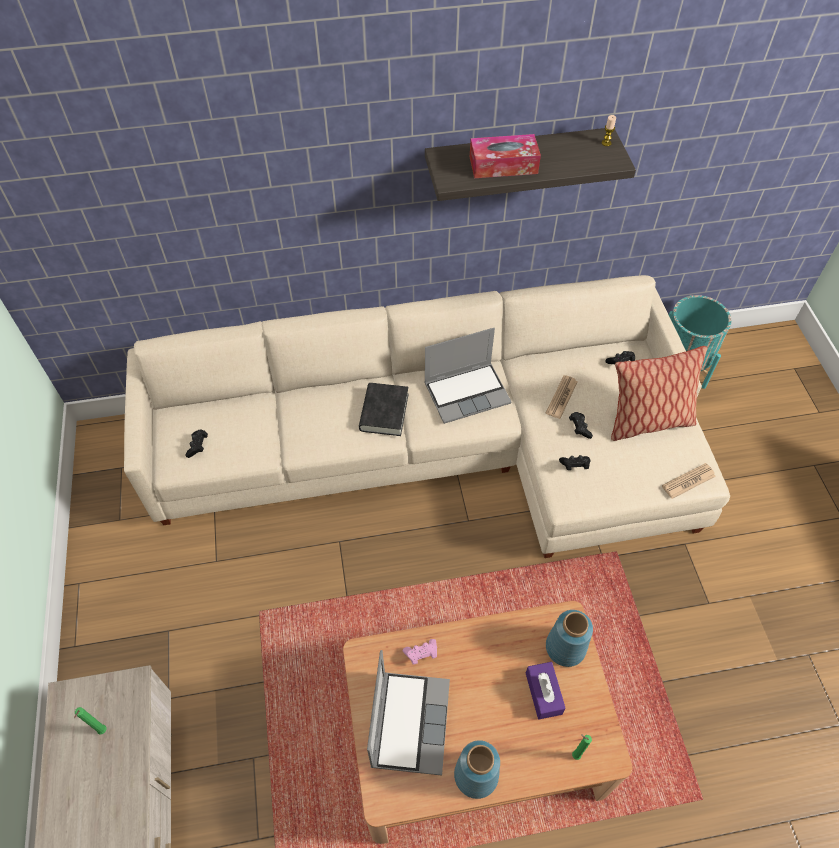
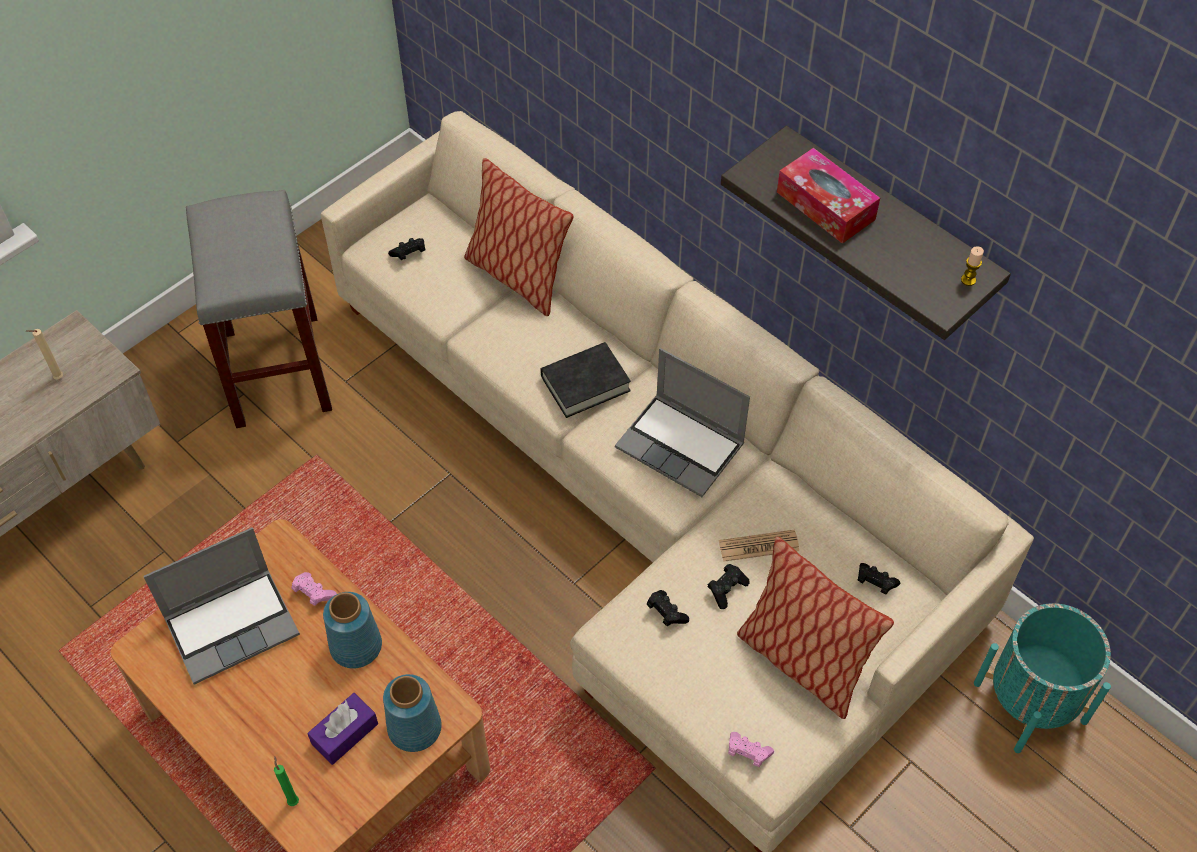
camera: 55 degrees right, 0 degrees up
(102, 732) = (57, 378): green candle -> beige candle
(167, 598) = (276, 369): none -> grey stool
(271, 400) = (517, 276): none -> pillow
(475, 774) = (214, 716): blue vase -> blue vase (356, 645)
(688, 481) = (747, 753): newspaper -> pink game controller

